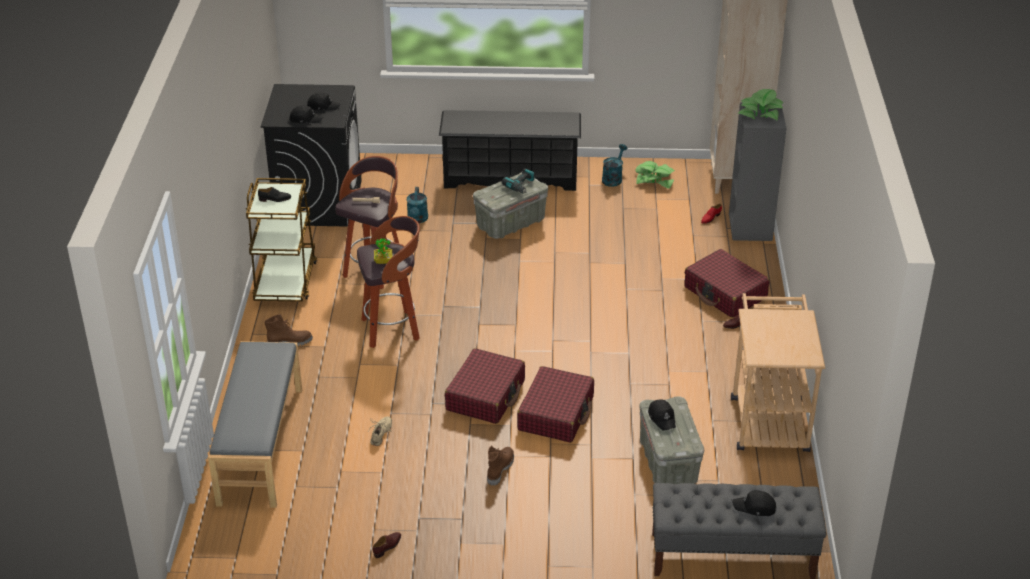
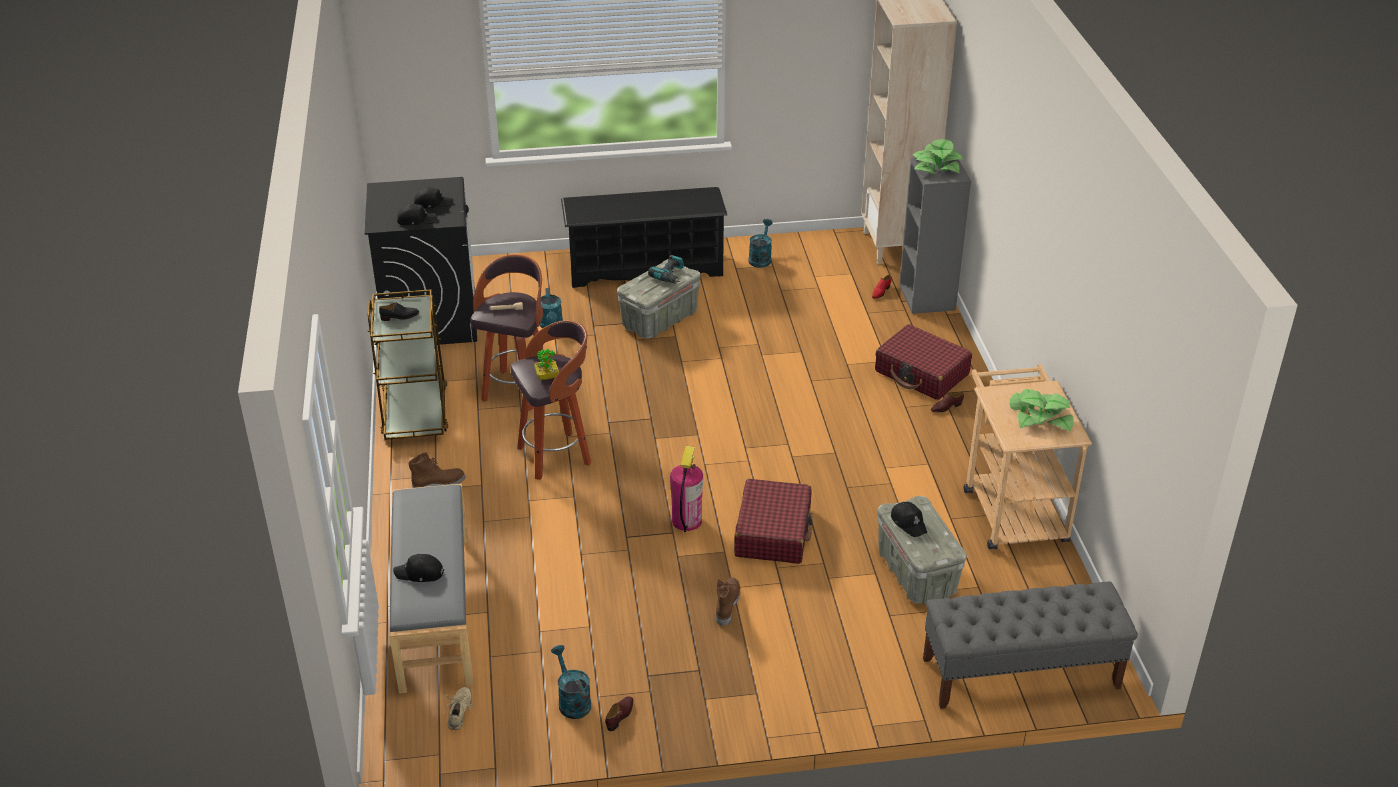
camera: 10 degrees left, 0 degrees up
(352, 530) = (572, 701): none -> turquoise watering can
(381, 434) = (576, 581): beige shoe -> beige shoe (460, 712)
(486, 395) = (686, 520): red suitcase -> fire extinguisher
(654, 179) = (806, 255): potted plant -> potted plant (1040, 417)
(755, 507) = (1051, 614): black cap -> black cap (419, 573)

